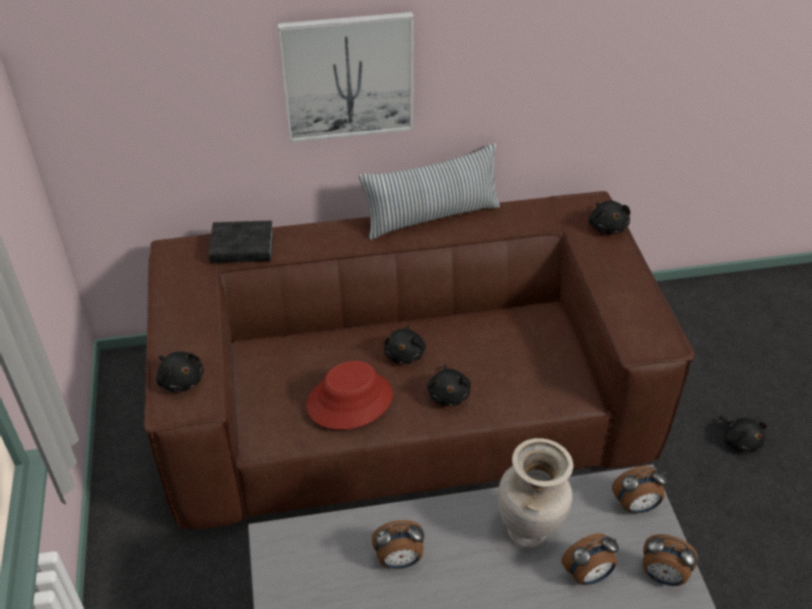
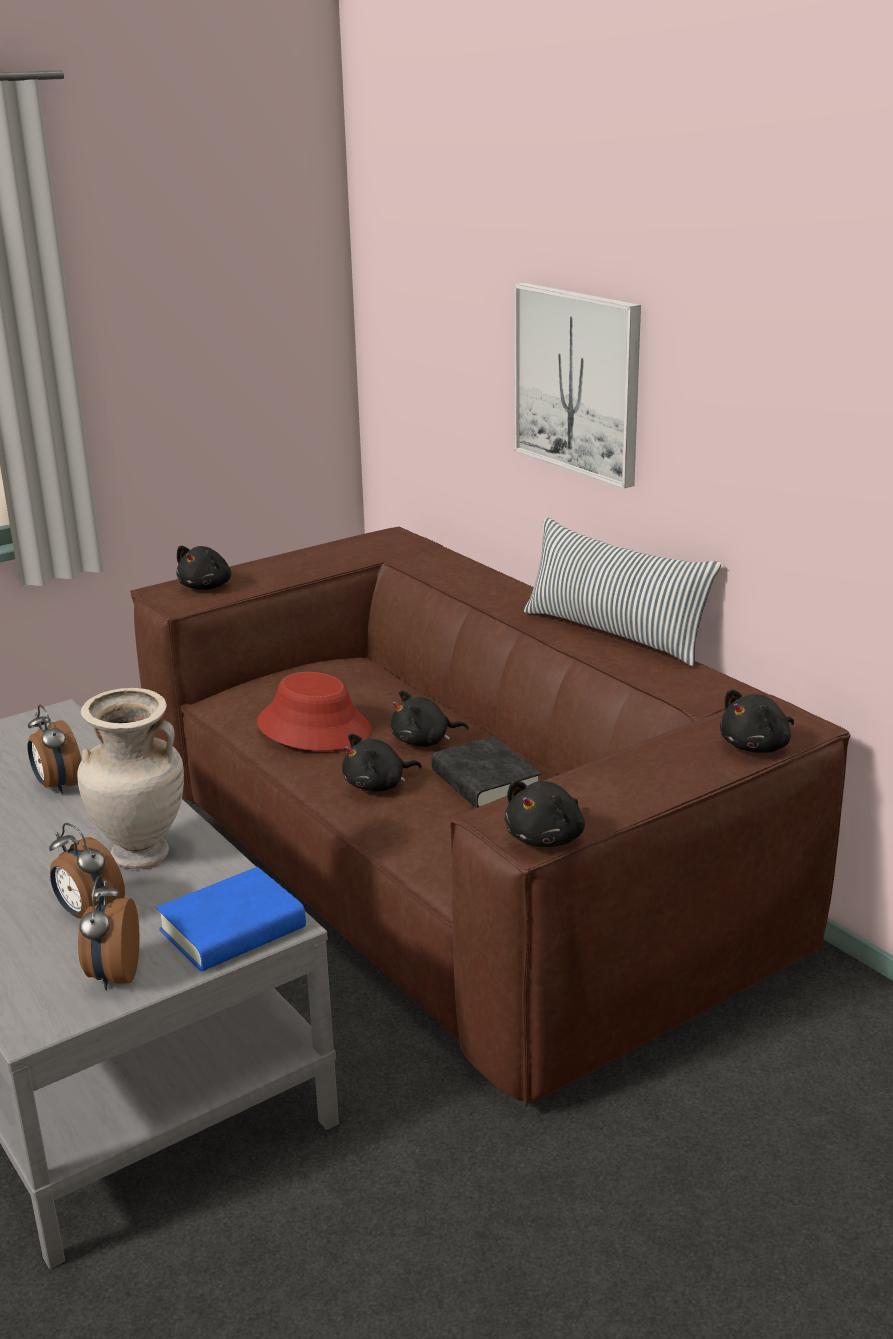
camera: 65 degrees right, 20 degrees down
(242, 247) = (432, 560): black book -> black book (485, 782)
(636, 506) = (232, 929): alarm clock -> blue book
(740, 441) = (667, 1218): black plush toy -> black plush toy (547, 838)

